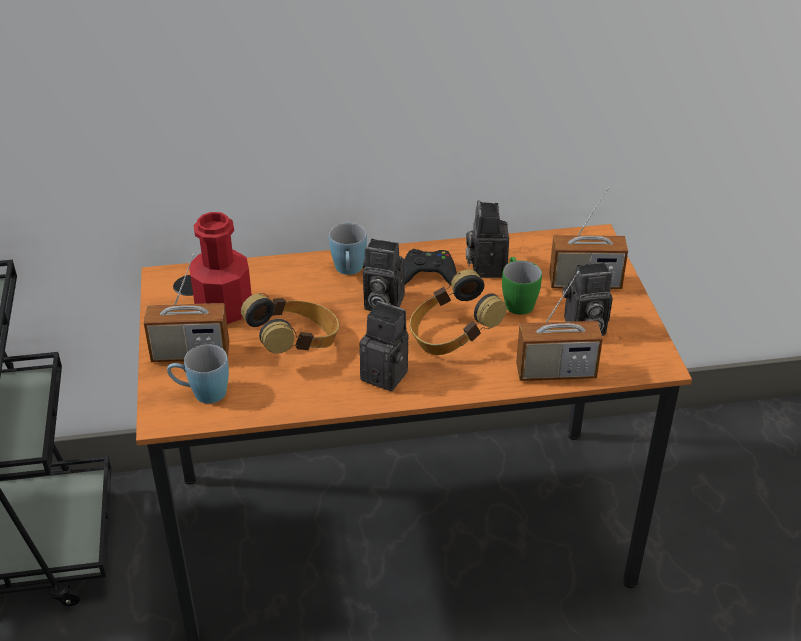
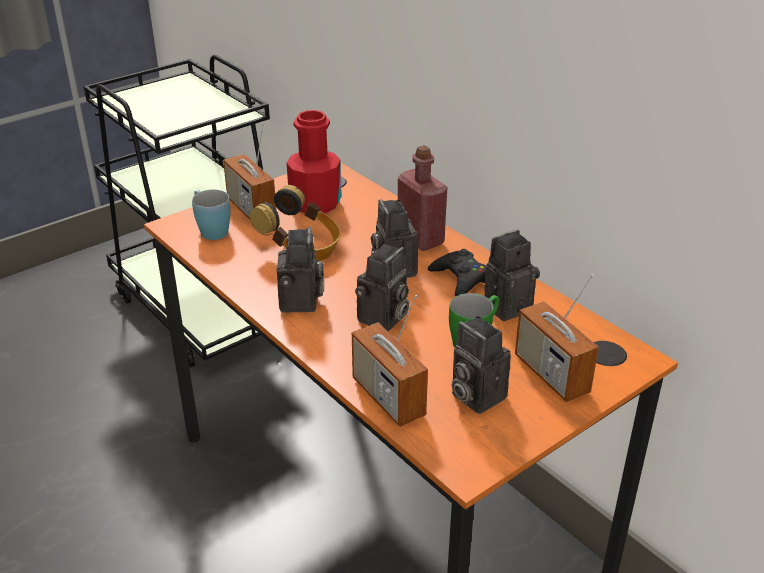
camera: 60 degrees right, 5 degrees down
(349, 271) = (420, 239): blue mug -> red bottle
(452, 337) = (383, 320): headphones -> camera

